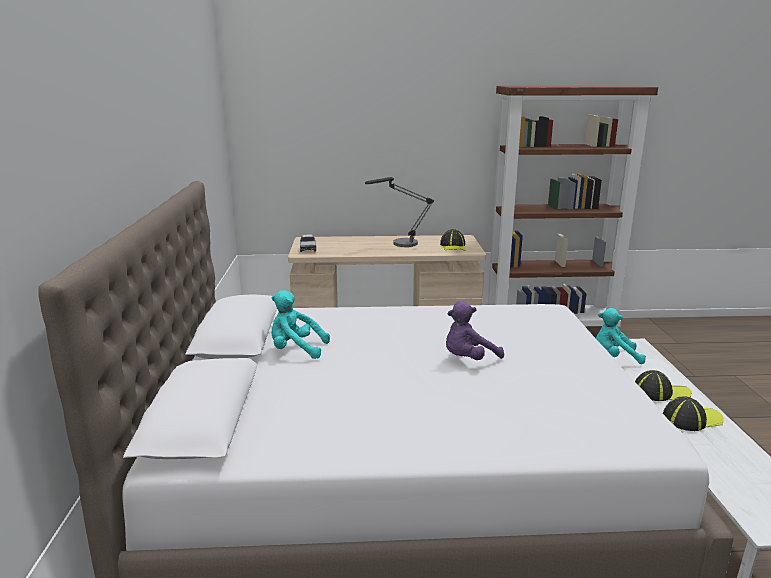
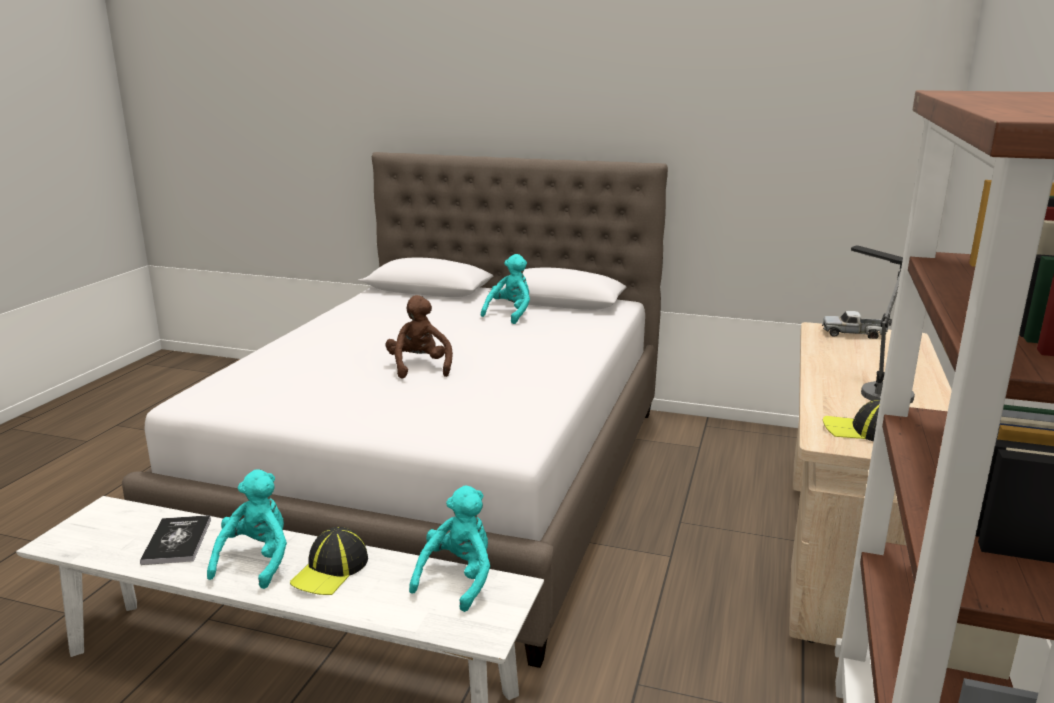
camera: 110 degrees right, 0 degrees up
(468, 359) = (419, 367): purple plush toy -> brown plush toy
(691, 419) = (257, 561): cap -> turquoise plush toy
(727, 460) = (177, 541): none -> book

